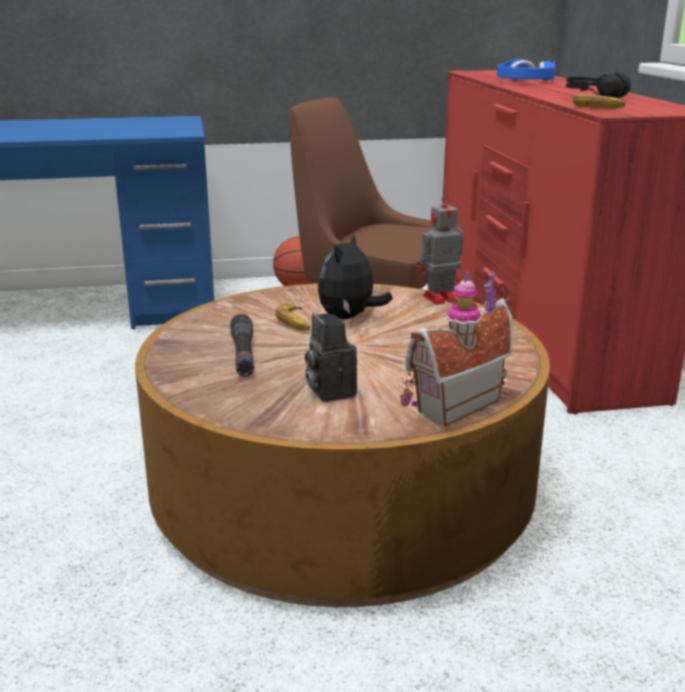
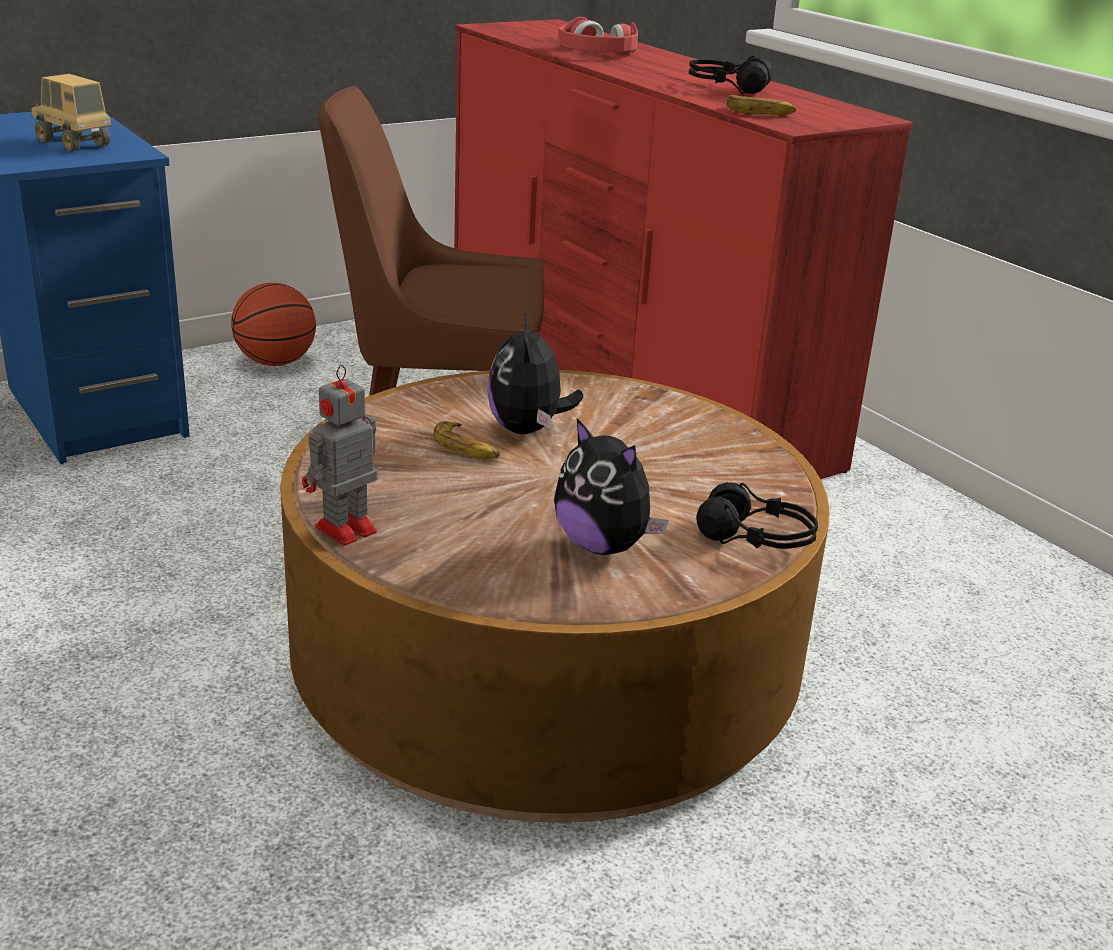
camera: 25 degrees left, 5 degrees up
(159, 129) = (74, 144): none -> toy truck
(243, 355) = (447, 510): black flashlight -> none
(329, 391) = (603, 546): camera -> plush toy
(438, 298) = (611, 384): toy robot -> toy robot (343, 530)
(451, 404) = (756, 539): toy house -> black headphones
(524, 82) = (597, 52): blue headphones -> red headphones

